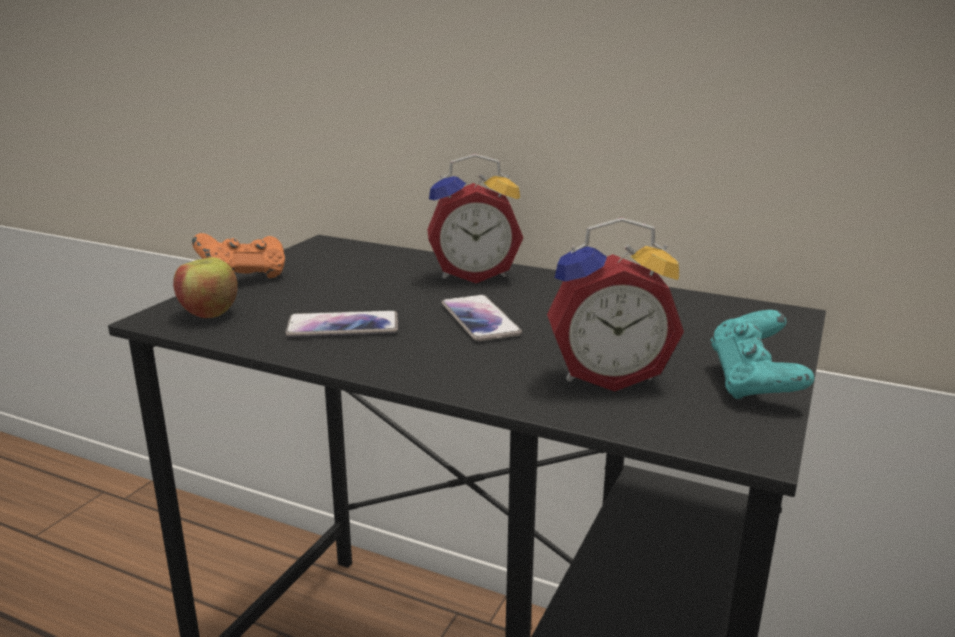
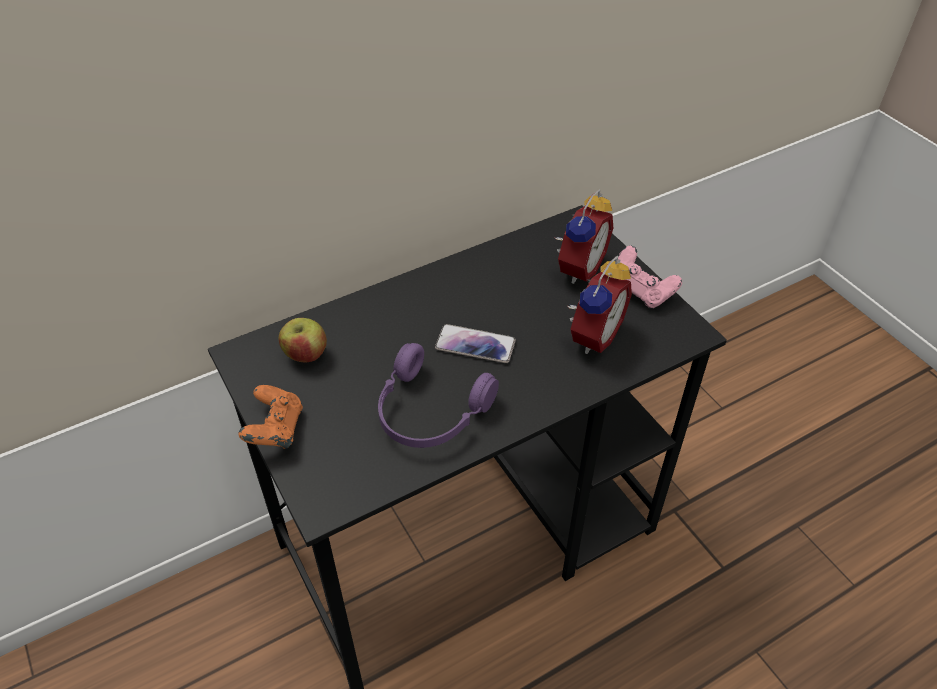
camera: 55 degrees left, 25 degrees up
(208, 314) = (341, 476): apple -> apple (306, 355)
(343, 326) = (429, 413): phone -> purple headphones
(473, 275) = (396, 308): alarm clock -> alarm clock (577, 268)
(754, 384) = (641, 291): turquoise game controller -> pink game controller

